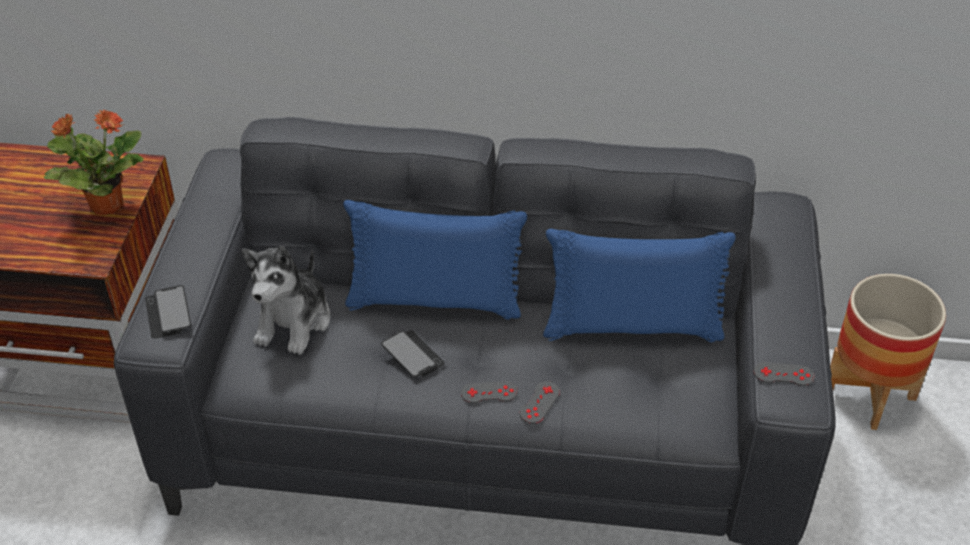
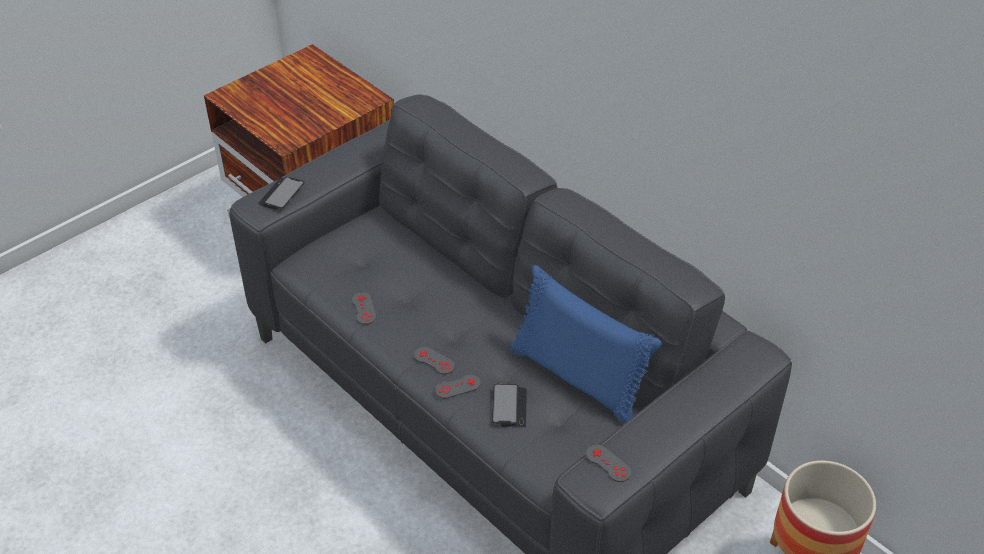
camera: 40 degrees right, 0 degrees up
(105, 204) = (328, 112): potted plant -> none
(294, 321) = (371, 247): plush toy -> none
(360, 386) = (363, 308): none -> grey game controller
(412, 355) = (415, 309): phone -> phone (509, 406)
(435, 300) = (469, 283): blue pillow -> none

